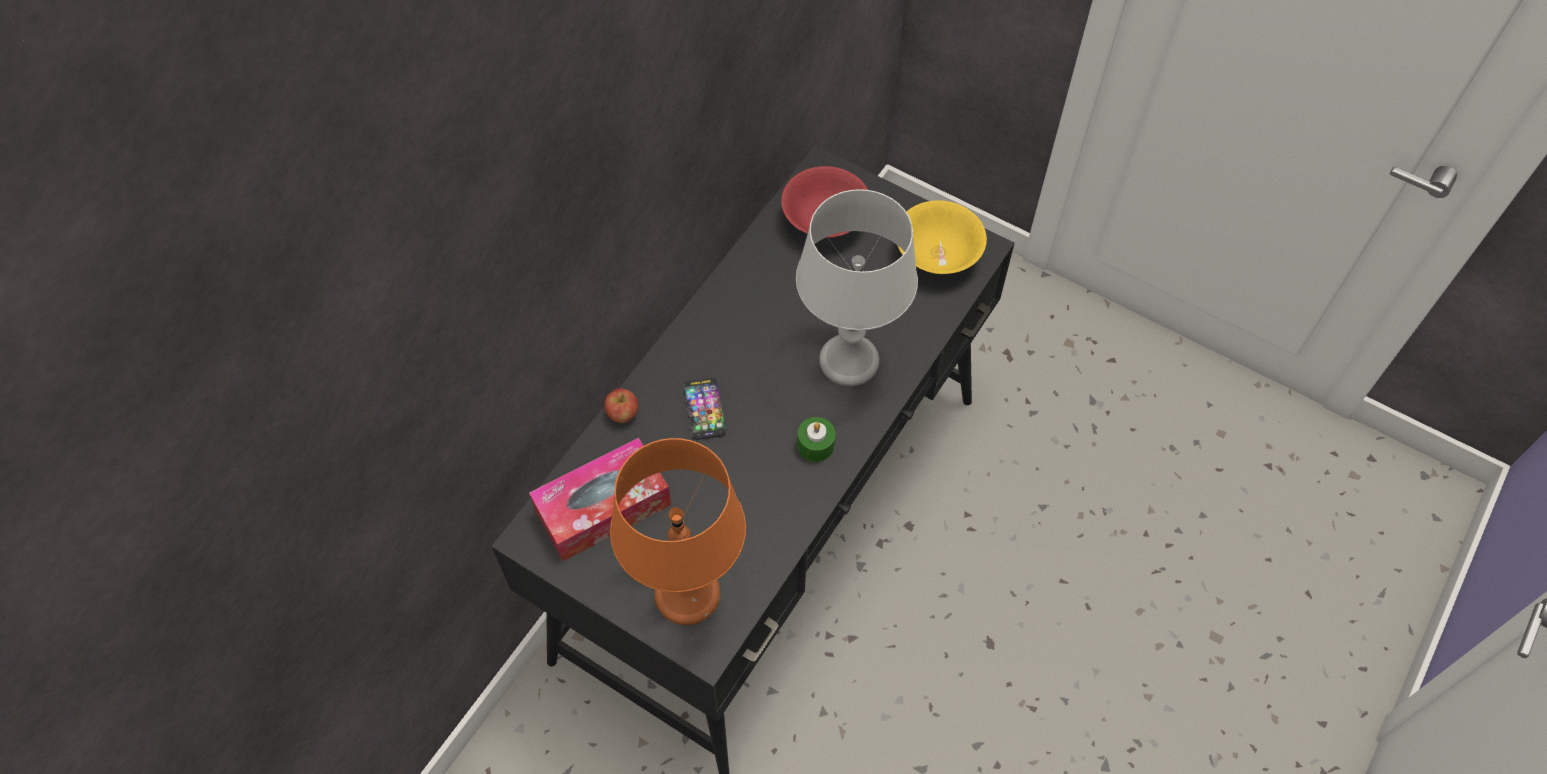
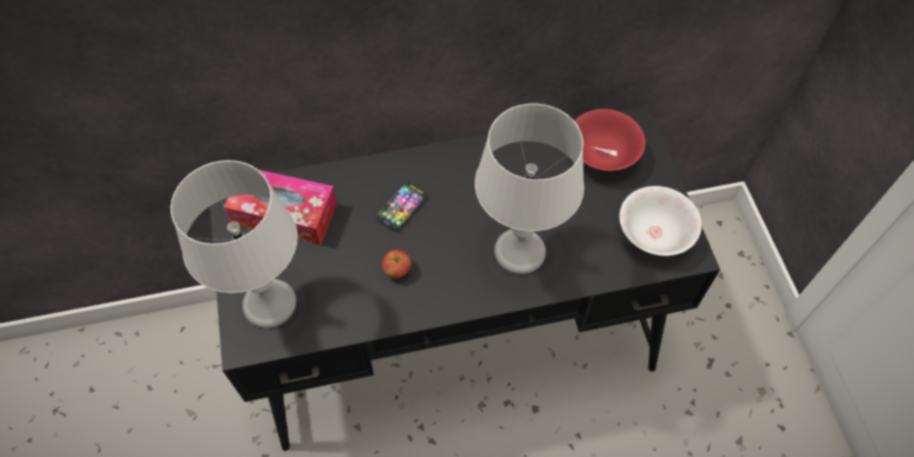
camera: 45 degrees right, 0 degrees up
(622, 414) = (354, 171): apple -> apple (397, 270)
(688, 595) = (270, 305): orange table lamp -> grey table lamp
(815, 445) = (441, 284): green candle -> none
(937, 256) = (653, 234): yellow bowl -> white bowl

